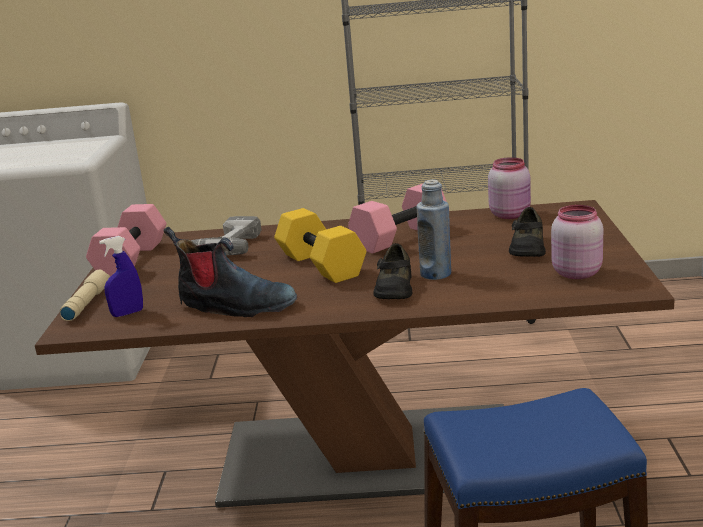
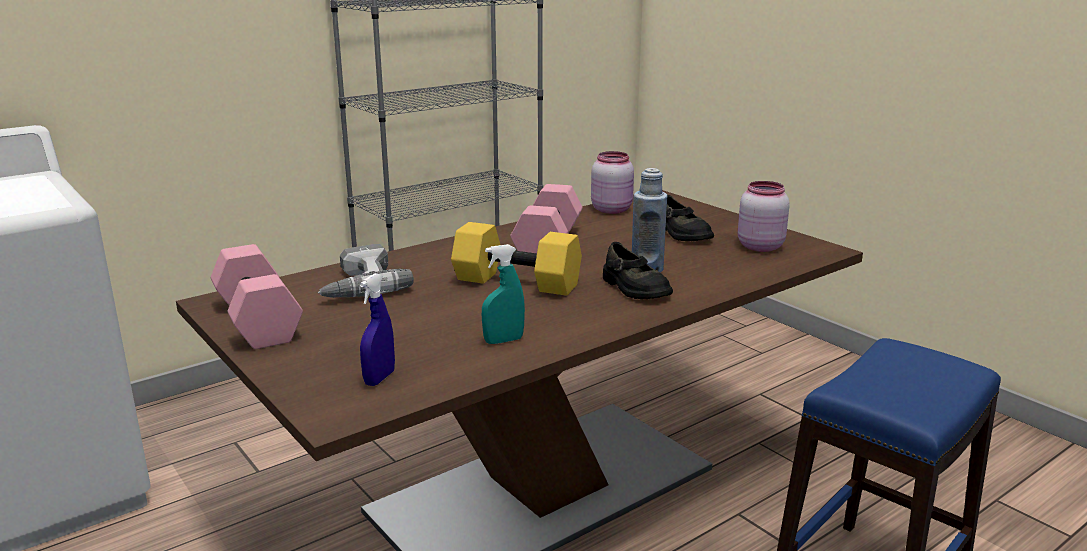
camera: 40 degrees left, 0 degrees up
(86, 303) = (294, 382): beige flashlight -> none
(235, 307) = (503, 340): boot -> turquoise spray bottle

